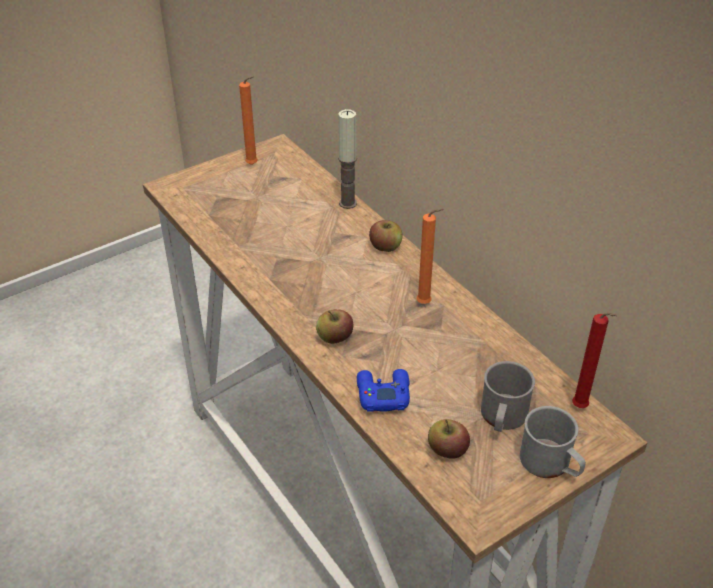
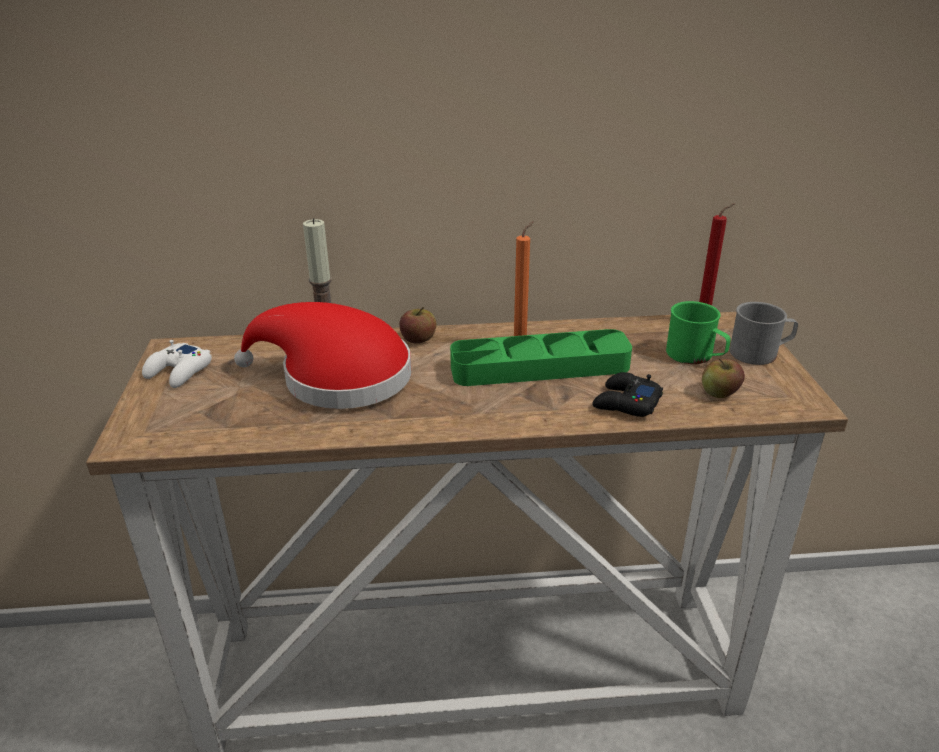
camera: 60 degrees left, 10 degrees down
(253, 165) = (179, 372): orange candle -> white game controller
(299, 232) = (337, 377): none -> red hat
(335, 337) = (525, 405): apple -> none
(382, 394) = (626, 403): blue game controller -> black game controller
(399, 326) = (540, 367): none -> green tray
(502, 418) = (695, 356): grey mug -> green mug

